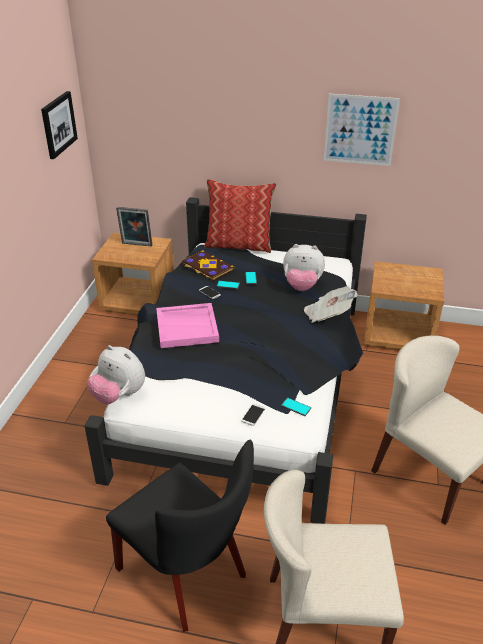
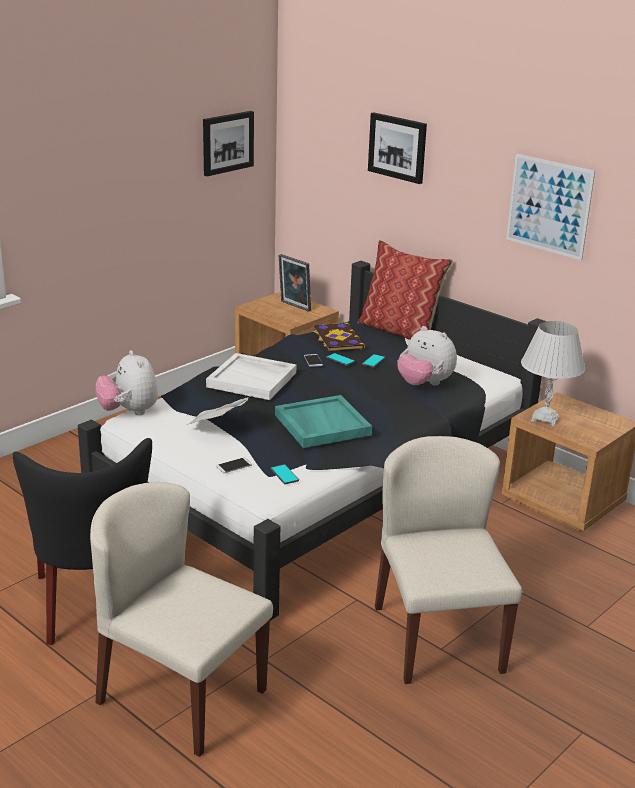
camera: 30 degrees right, 10 degrees down
(187, 327) = (252, 379): pink tray -> white tray
(213, 102) = (398, 147): none -> picture
(276, 350) = (321, 424): none -> turquoise tray
(328, 315) = (419, 415): newspaper -> newspaper (218, 426)
(391, 286) = (545, 419): none -> white table lamp

